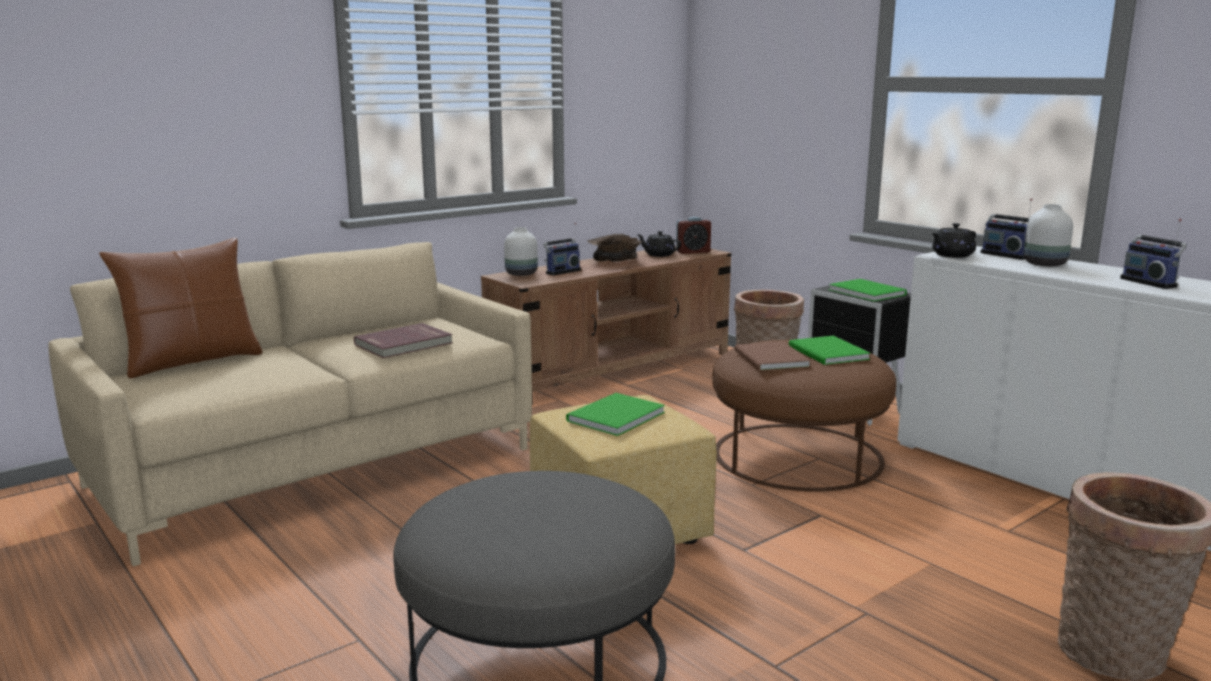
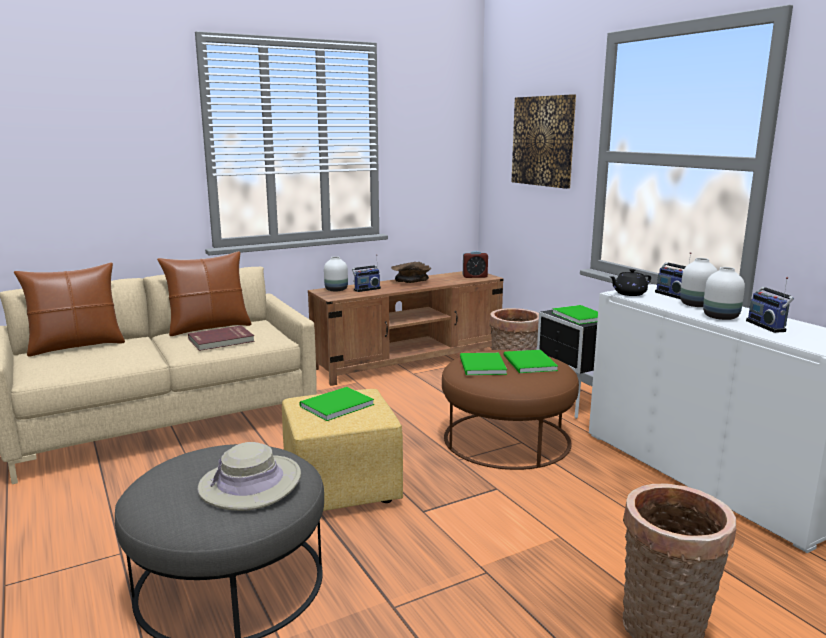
camera: 10 degrees right, 0 degrees up
(370, 329) = (209, 327): none -> brown pillow
(582, 516) = (250, 484): none -> beige hat
(658, 255) = (447, 278): black teapot -> none
(770, 359) = (481, 366): brown book -> green book
(787, 67) = (543, 141): none -> picture
(1088, 276) = (721, 317): none -> white vase

